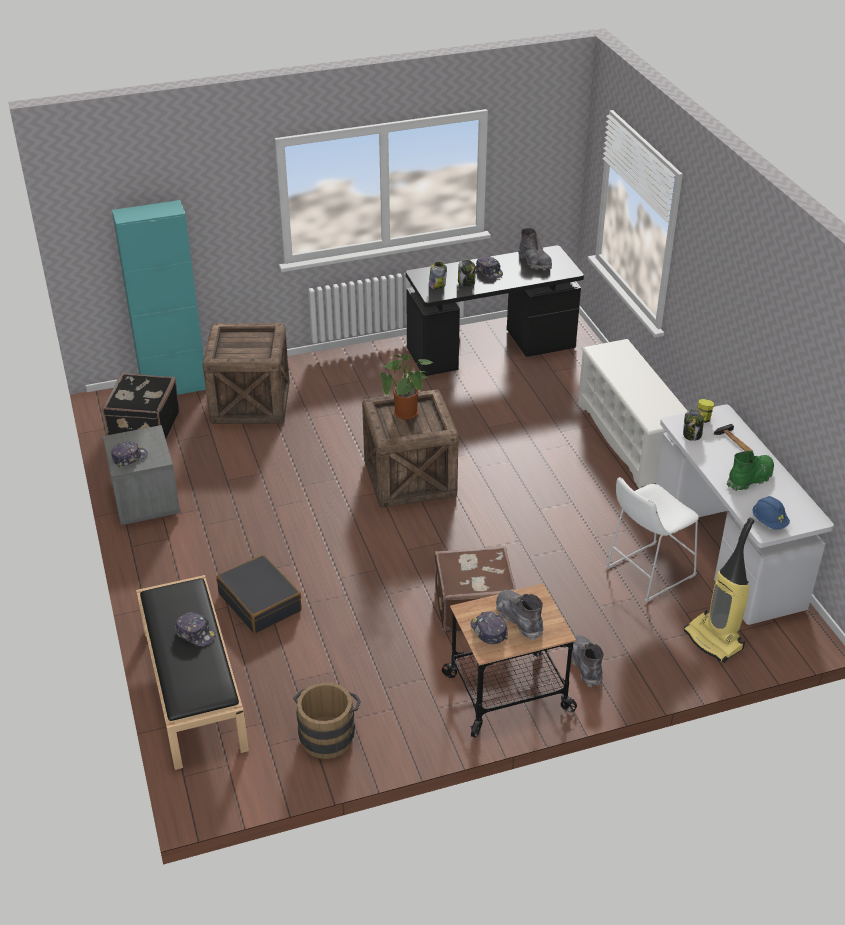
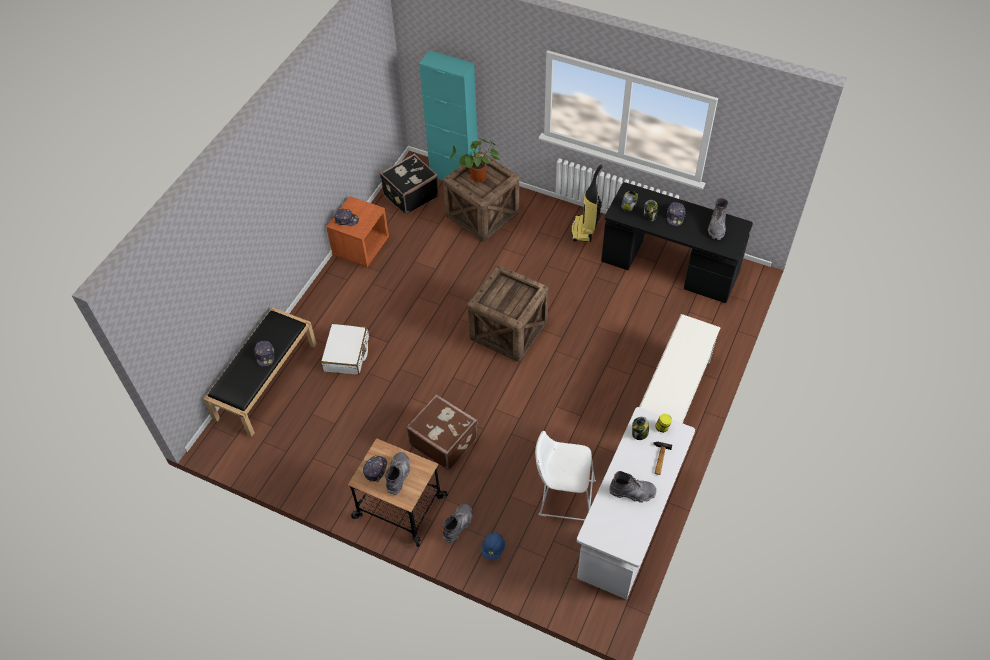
camera: 45 degrees right, 15 degrees up
(146, 501) = (361, 247): grey nightstand -> orange nightstand
(260, 602) = (346, 354): black suitcase -> white suitcase
(328, 734) = (294, 457): brown bucket -> none
(407, 415) = (510, 292): potted plant -> potted plant (477, 179)
(714, 640) = (547, 571): vacuum cleaner -> vacuum cleaner (584, 230)
(750, 478) = (632, 492): green boot -> grey boot
(769, 522) = (602, 530): blue hard hat -> blue hard hat (493, 549)

